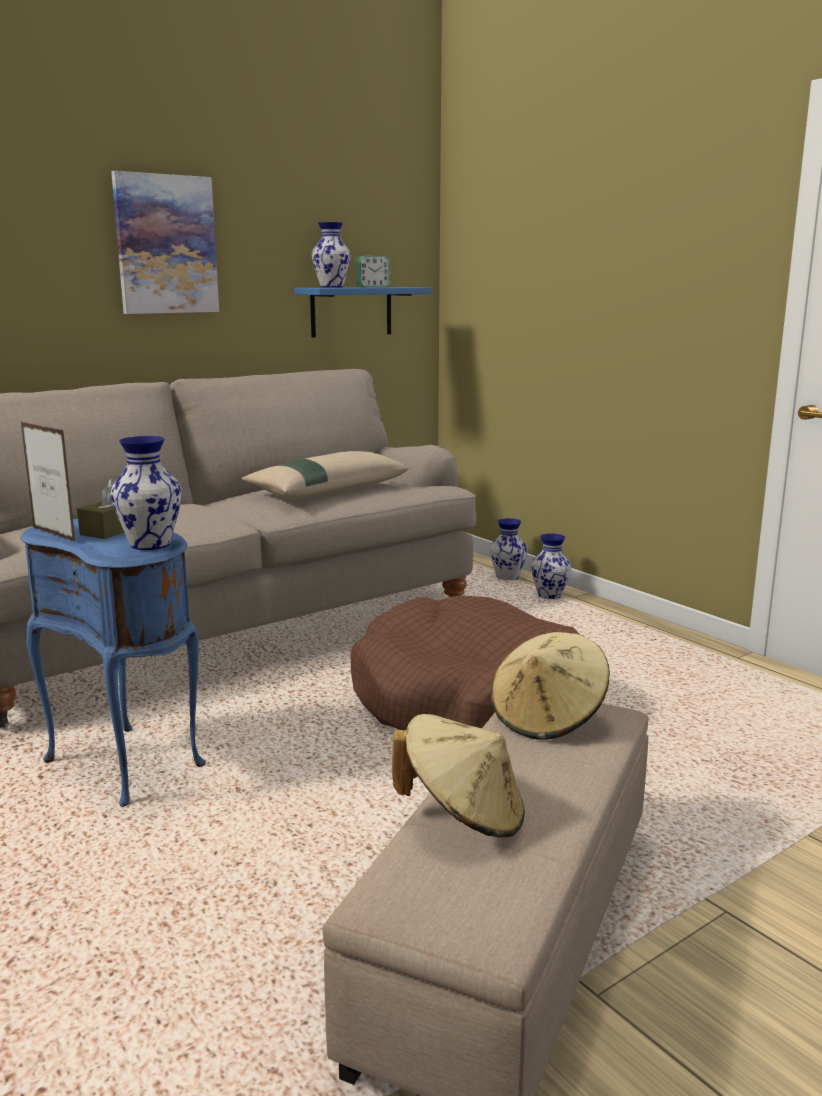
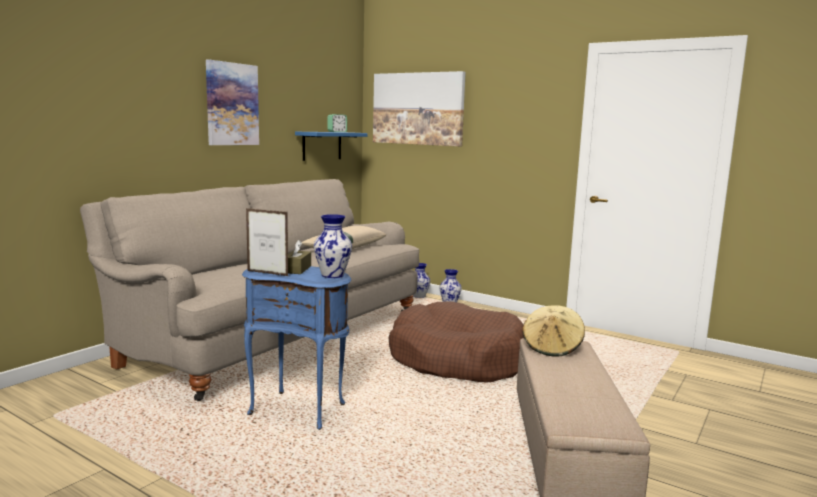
camera: 20 degrees left, 5 degrees down
(332, 287) = (316, 131): vase -> none
(463, 815) = (560, 388): beige hat -> none
(517, 240) = (418, 109): none -> picture

